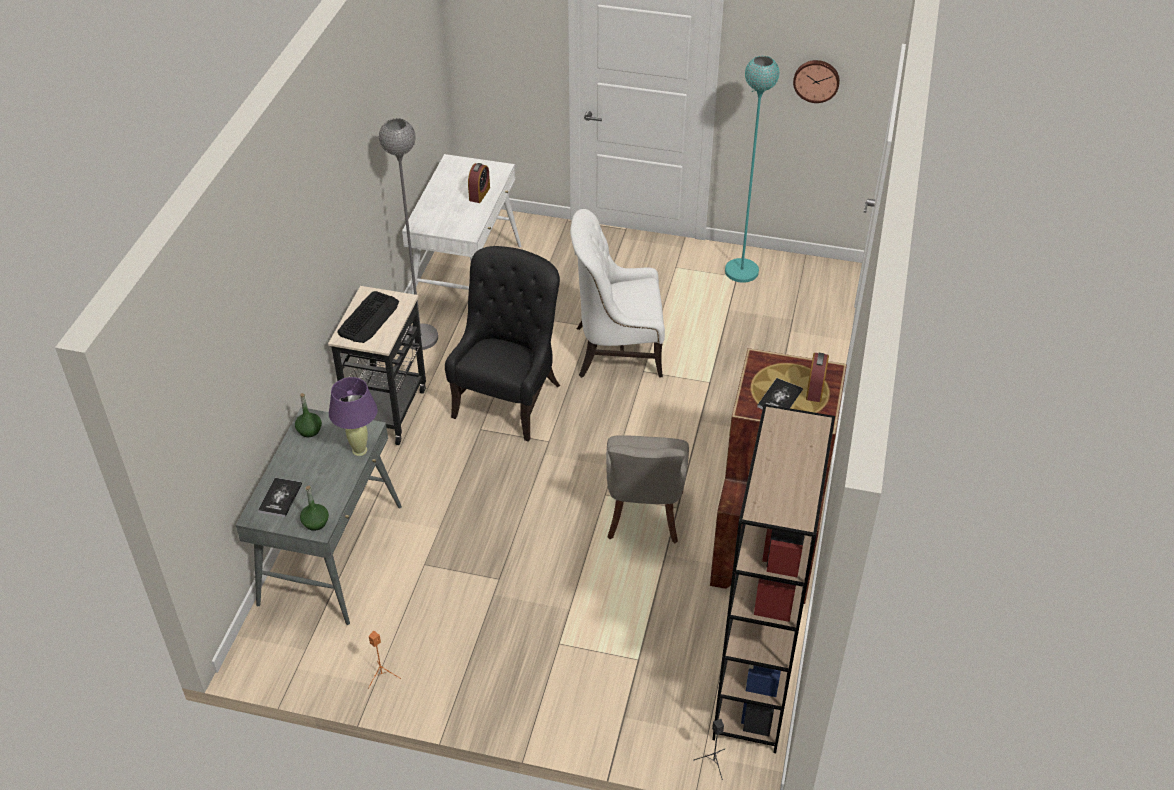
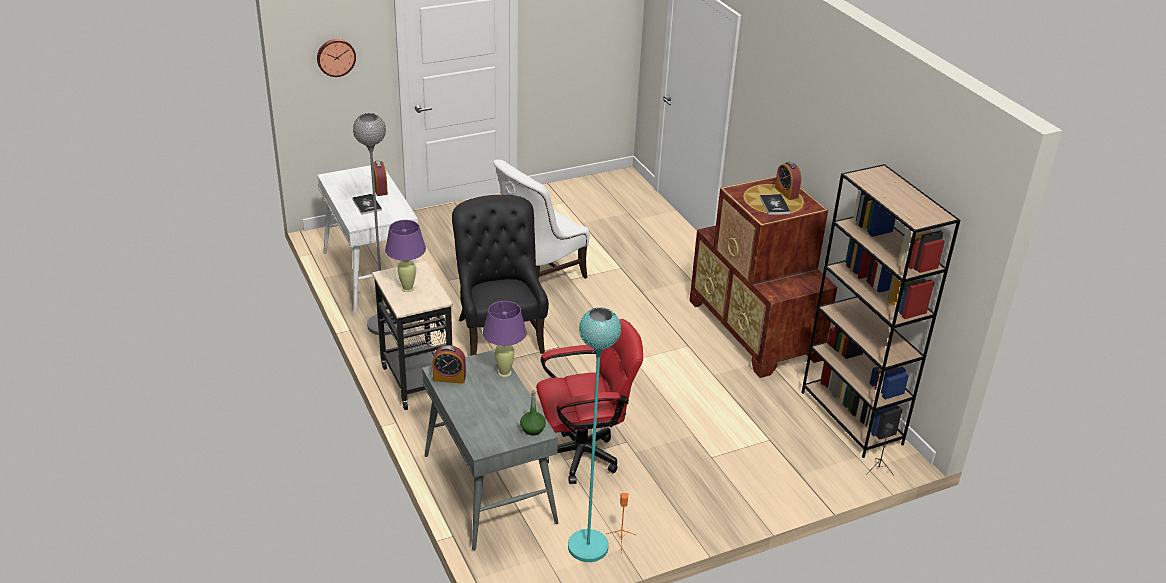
camera: 40 degrees left, 10 degrees down
(280, 498) = (485, 428): book -> book (367, 205)
(309, 430) = (449, 378): green bottle -> alarm clock
(369, 318) = (407, 288): keyboard -> purple table lamp
(446, 571) = (585, 455): none -> red office chair
(644, 516) = (673, 360): grey chair -> none
(741, 272) = (563, 198): turquoise floor lamp -> turquoise floor lamp (588, 547)
(816, 80) = (589, 26): wall clock -> wall clock (335, 57)

